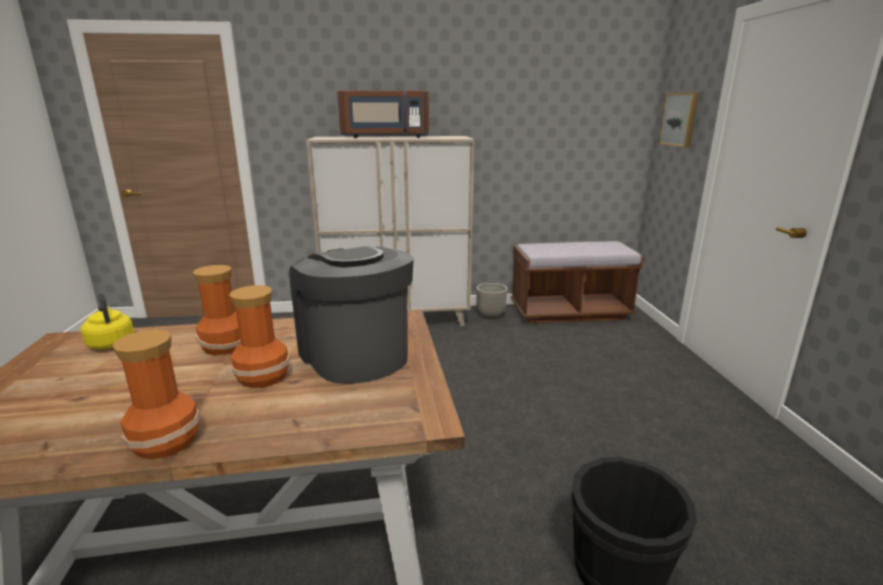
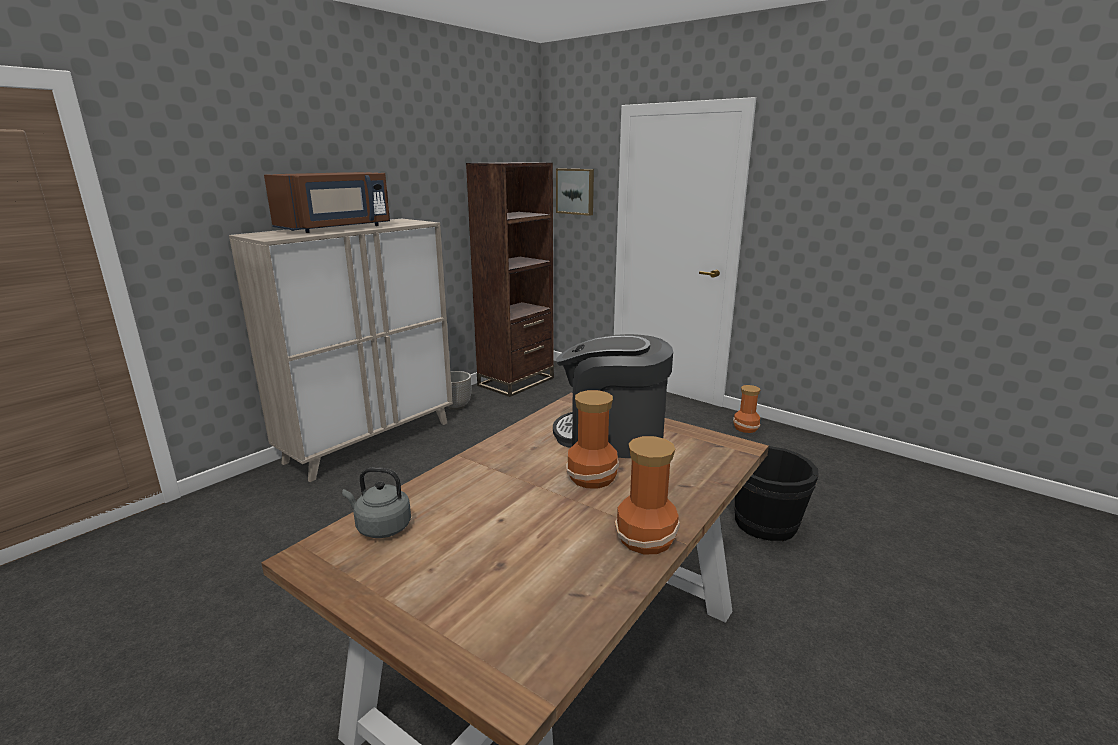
camera: 45 degrees left, 0 degrees up
(111, 342) = (381, 527): yellow kettle -> grey kettle
(224, 345) = (500, 476): vase -> vase (745, 428)
(569, 312) = (516, 382): brown bench -> brown bookcase

